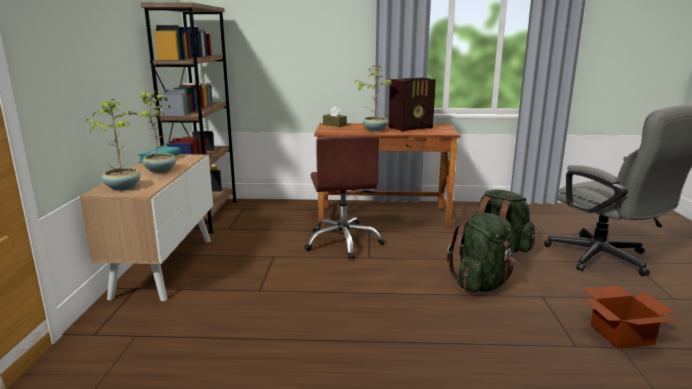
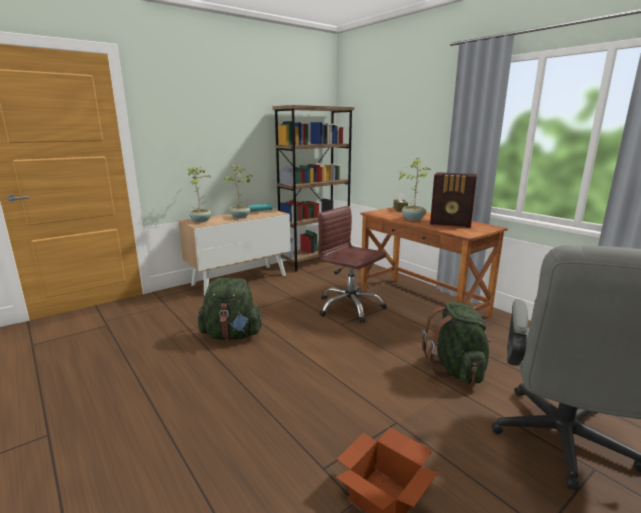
camera: 50 degrees right, 0 degrees up
(343, 242) = (349, 307): brown office chair -> brown office chair turned 90 degrees clockwise
(482, 284) = (372, 383): green backpack -> green backpack (232, 335)

